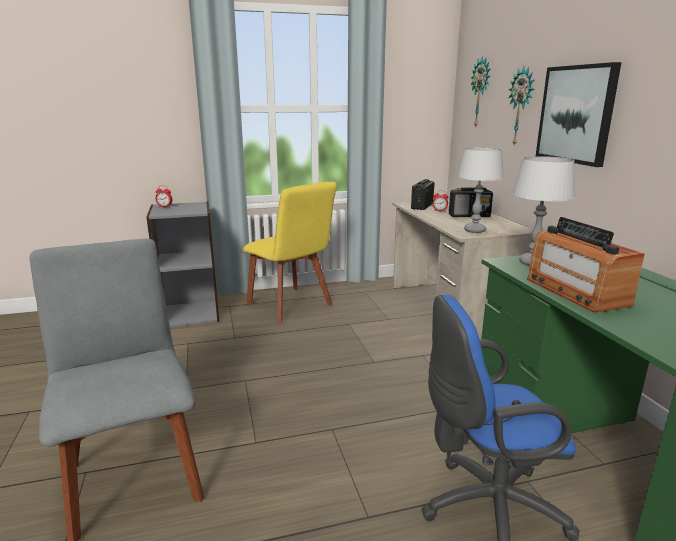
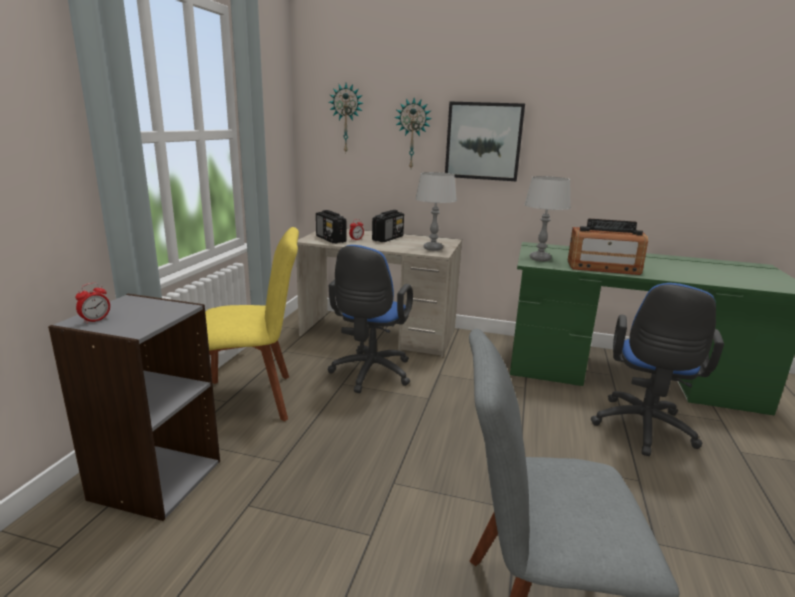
camera: 60 degrees left, 0 degrees up
(376, 328) = (369, 374): none -> blue office chair

